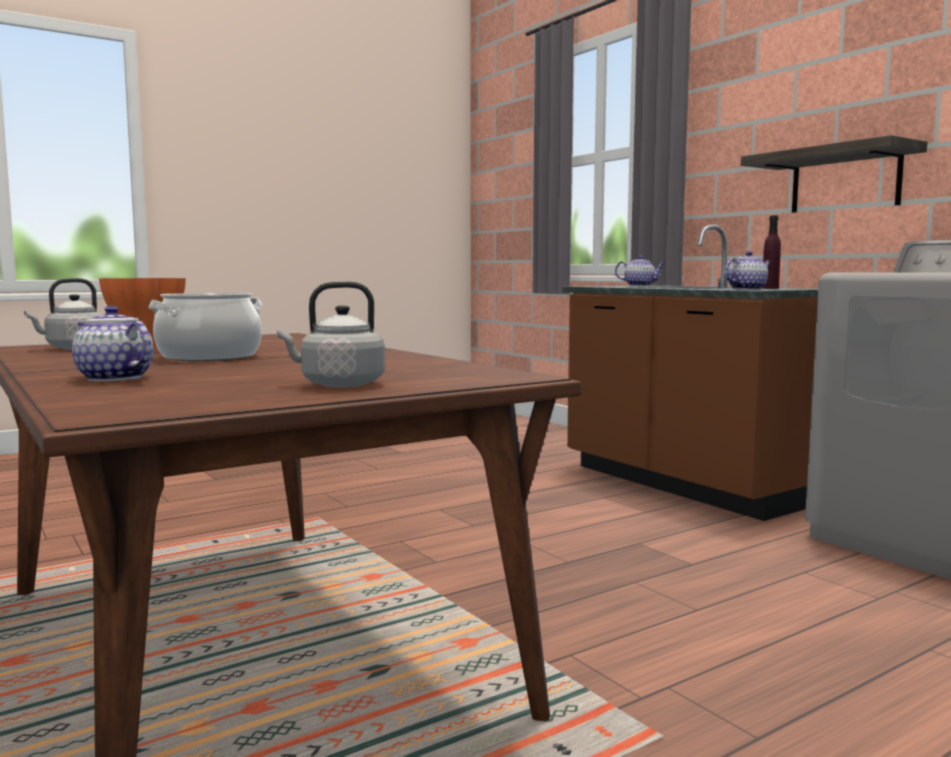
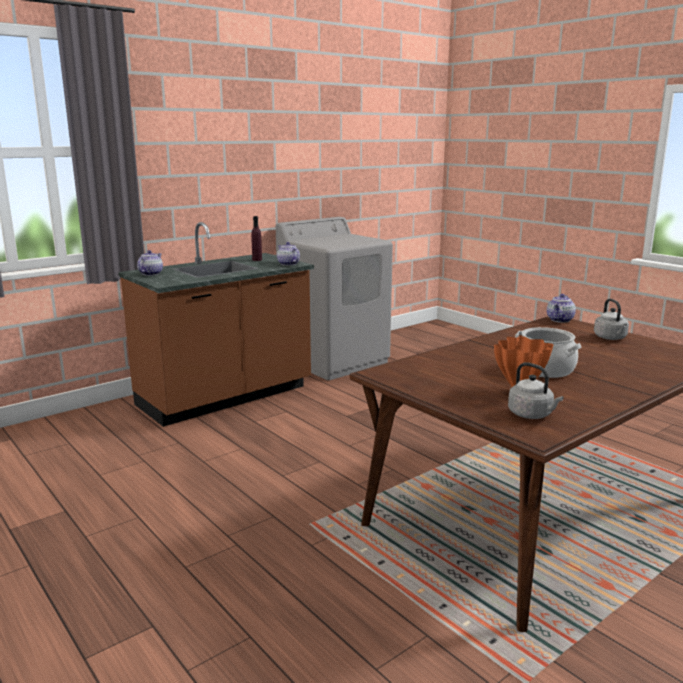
camera: 95 degrees left, 10 degrees up
(113, 378) = (642, 371): teapot -> teapot (560, 320)
(845, 180) = (235, 188): shelf -> none

